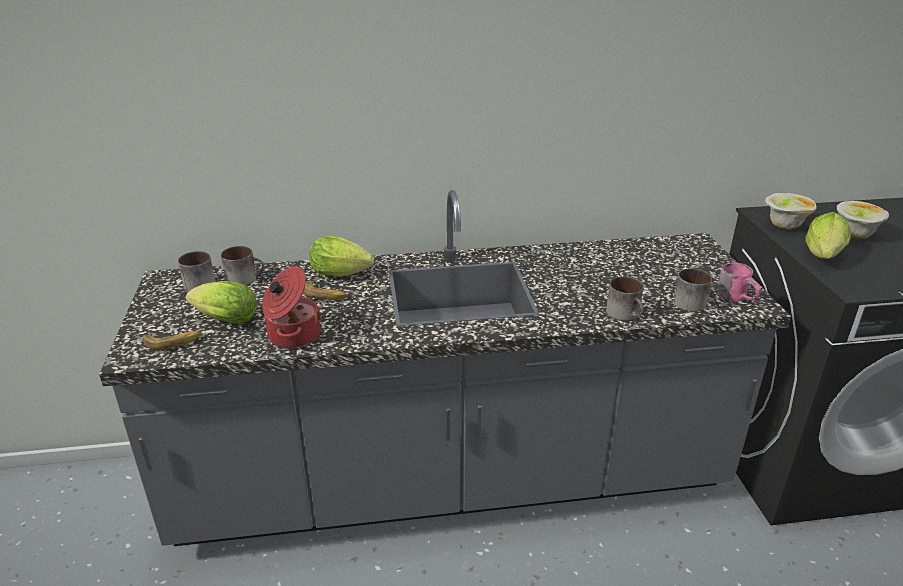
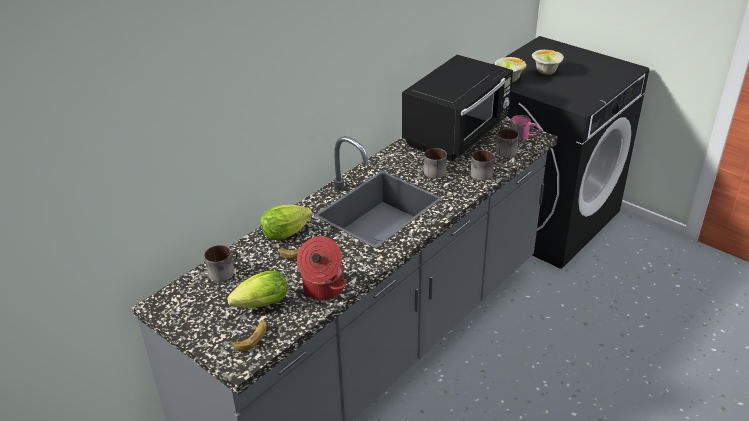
camera: 40 degrees left, 5 degrees up
(197, 283) = (192, 293): mug -> mug (431, 172)
(653, 263) = (458, 135): none -> black microwave
(822, 257) = (548, 93): lettuce -> none

